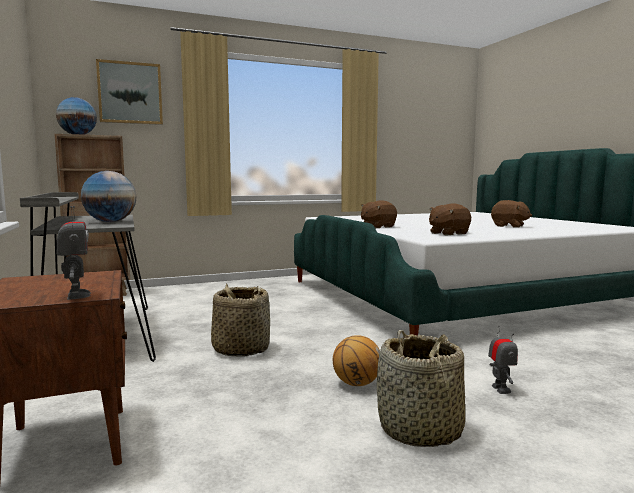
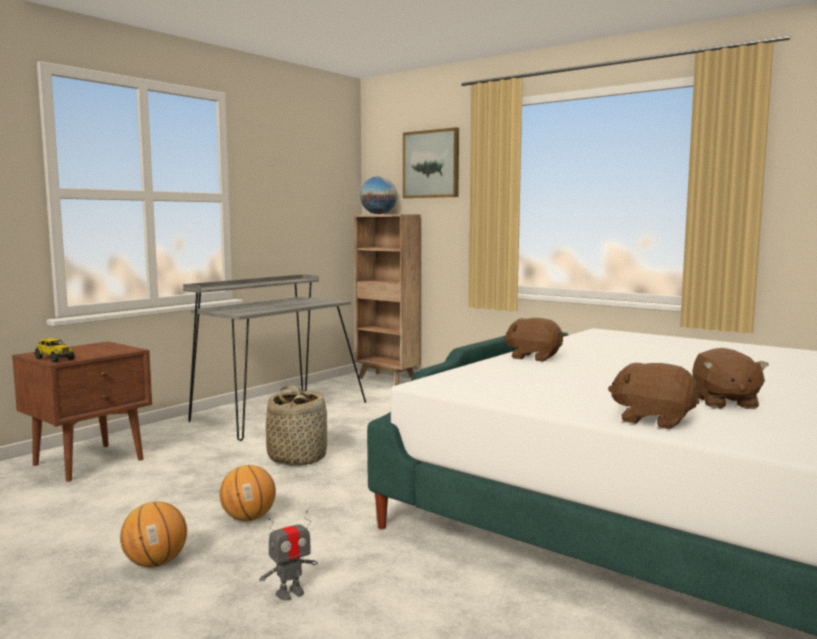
camera: 60 degrees right, 0 degrees up
(77, 295) = (54, 359): toy robot -> toy truck
(110, 222) = (268, 308): globe -> none
(420, 430) = (155, 563): basket -> basketball
(448, 233) = (516, 385): brown plush toy -> brown plush toy (653, 420)

